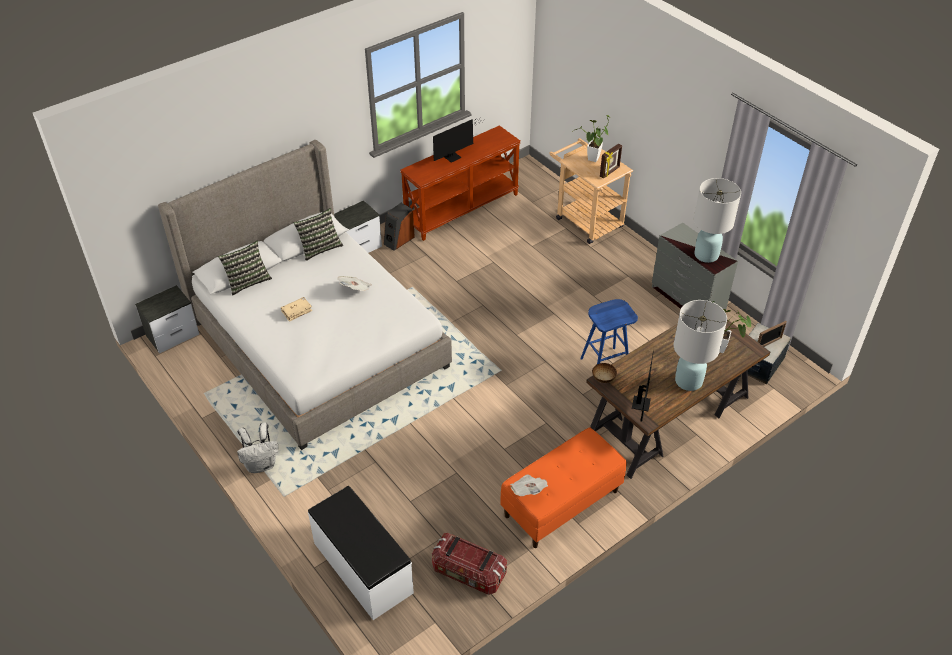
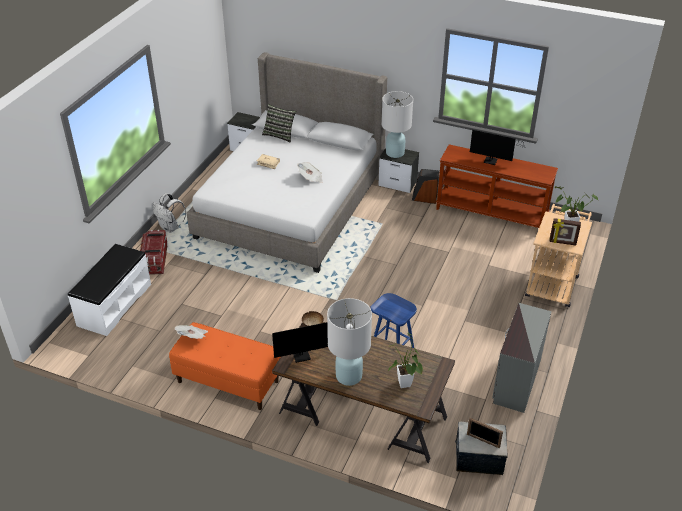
camera: 60 degrees right, 5 degrees down
(320, 248) = (338, 148): pillow -> none
(468, 573) = (137, 356): storage box -> storage box (155, 260)
(706, 255) = (521, 339): white table lamp -> white table lamp (395, 153)

